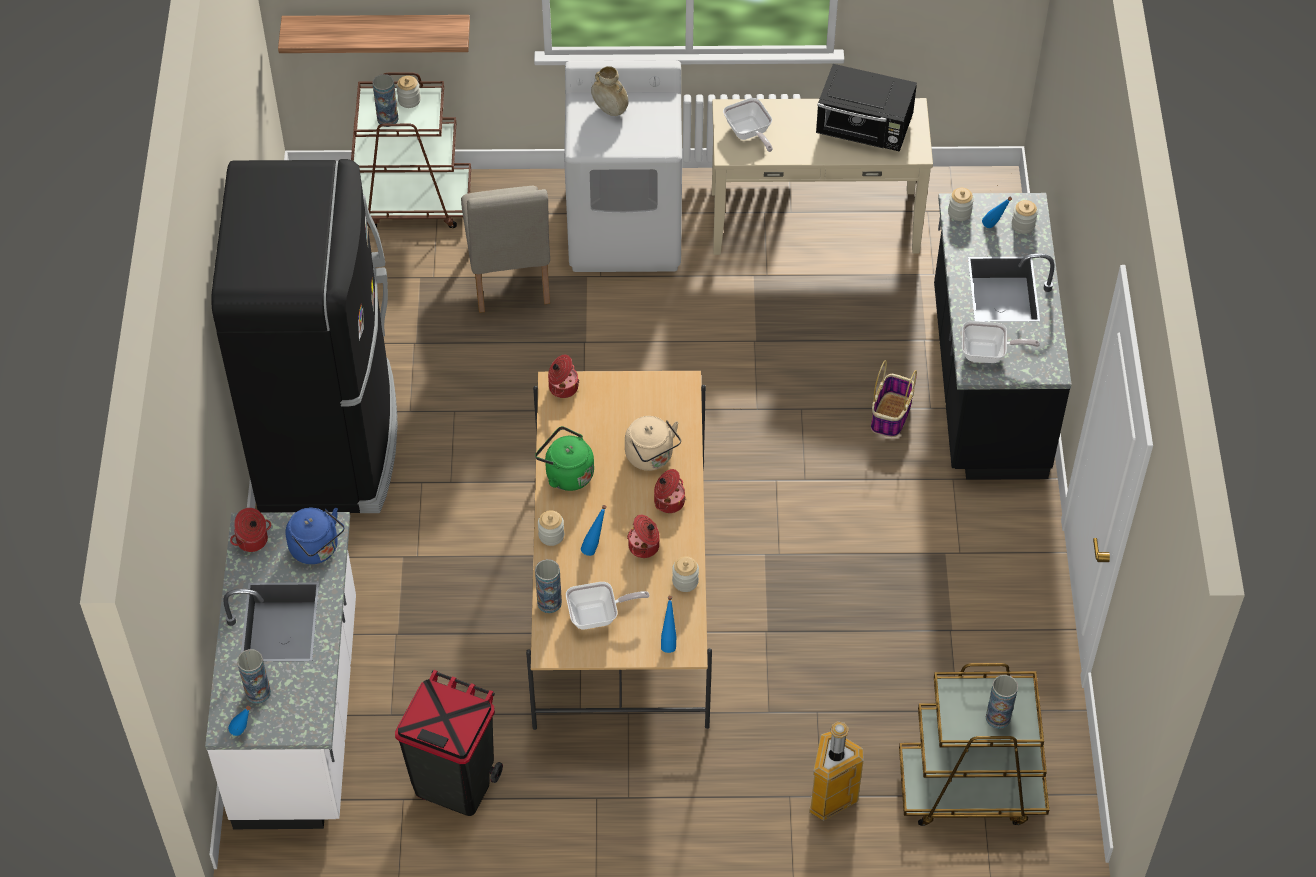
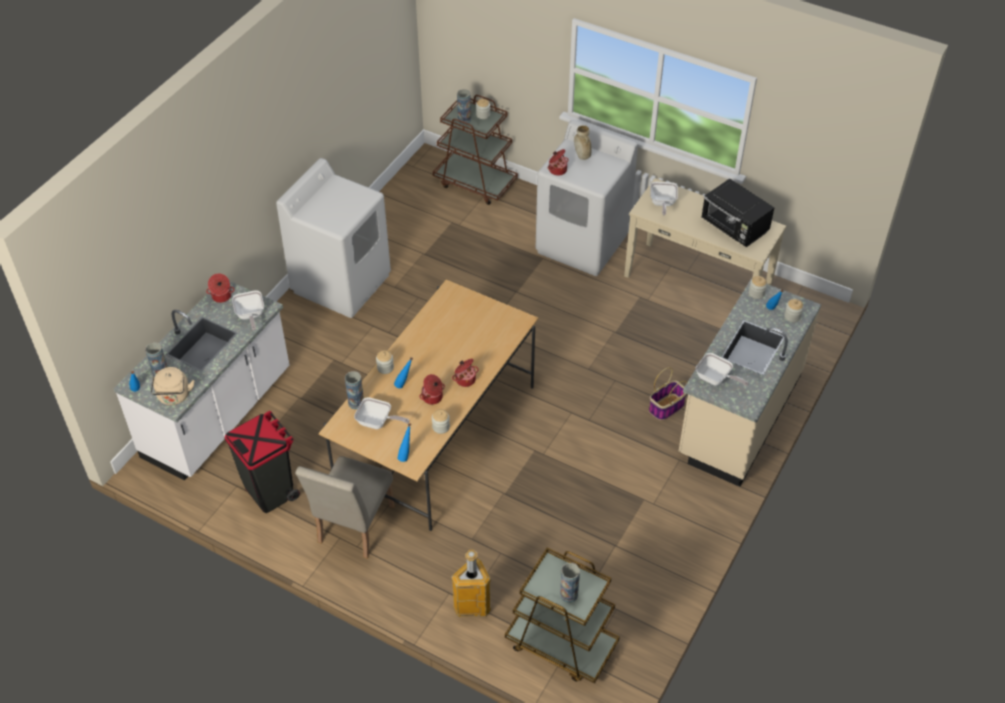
camera: 30 degrees right, 5 degrees down
(317, 549) = (250, 315): blue kettle -> frying pan
(329, 439) = (342, 283): black fridge -> white washing machine
(377, 30) = (477, 65): shelf -> none
(509, 281) = (497, 243): beige chair -> beige chair (352, 529)
(562, 387) = (453, 293): cooking pot -> cooking pot (557, 169)
(566, 474) = (419, 339): green kettle -> none
(651, 457) = (474, 351): beige kettle -> beige kettle (174, 397)
(986, 384) = (738, 415): black counter -> beige counter

